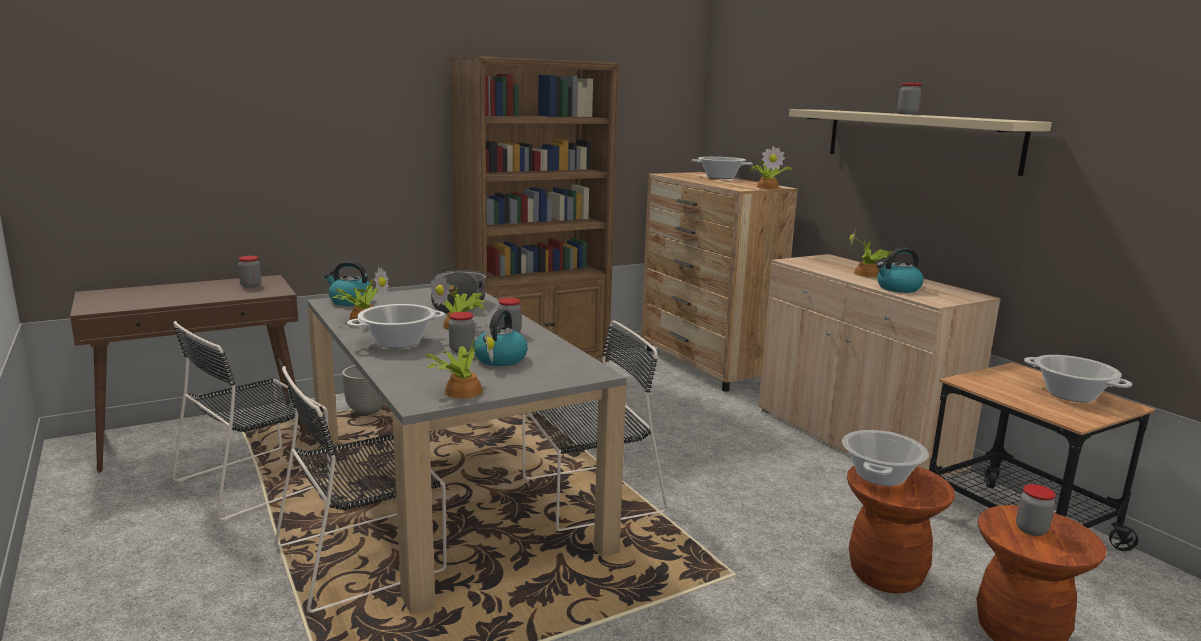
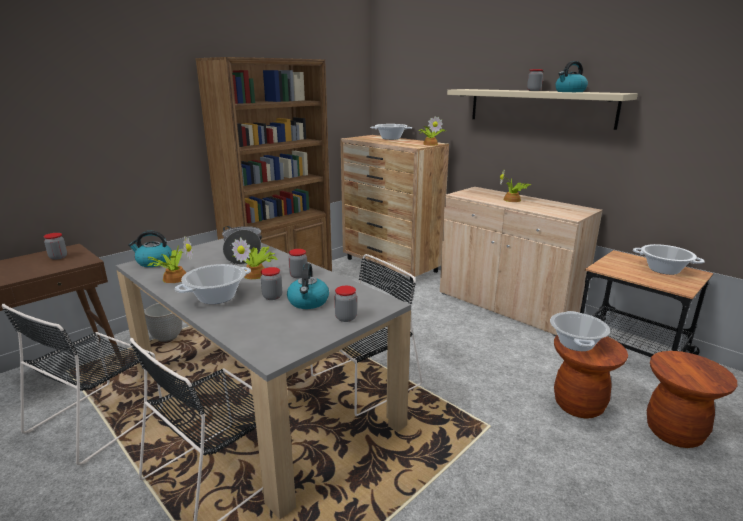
camera: 15 degrees left, 5 degrees up
(461, 390) = (298, 338): potted plant -> none
(898, 288) = (540, 209): kettle -> kettle (570, 92)
(1031, 530) = (686, 369): jar -> jar (346, 318)

